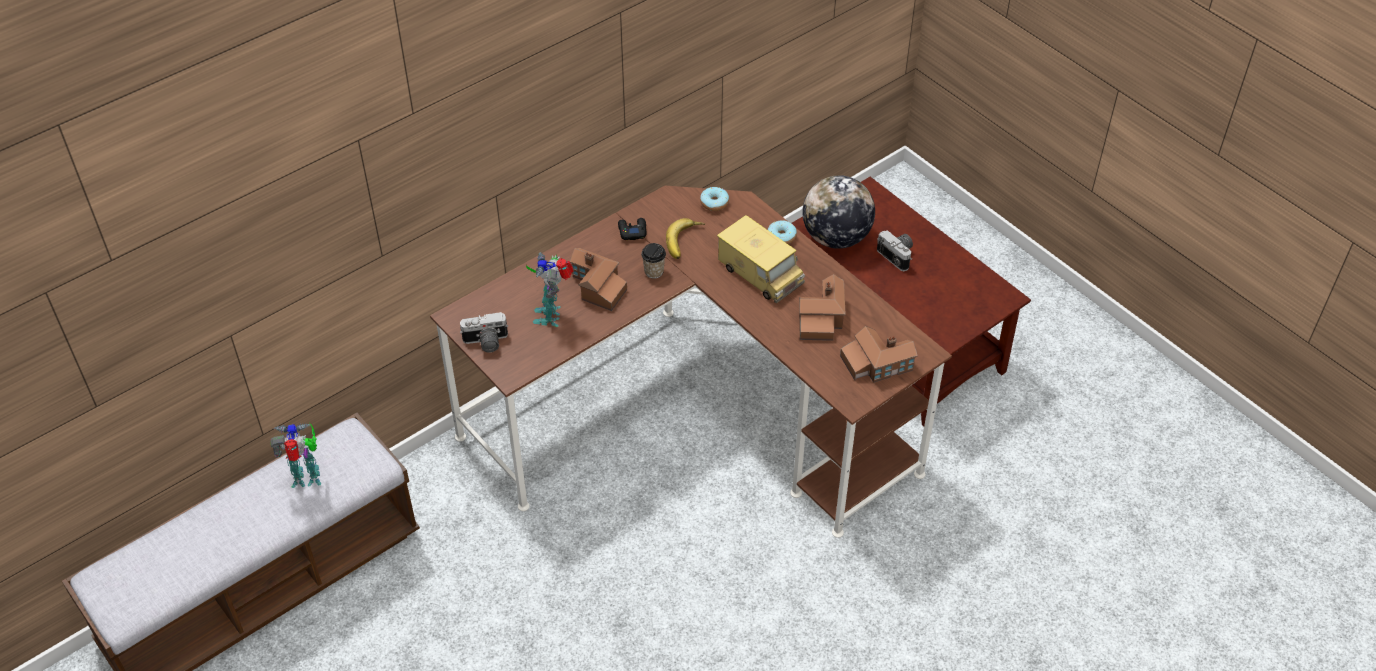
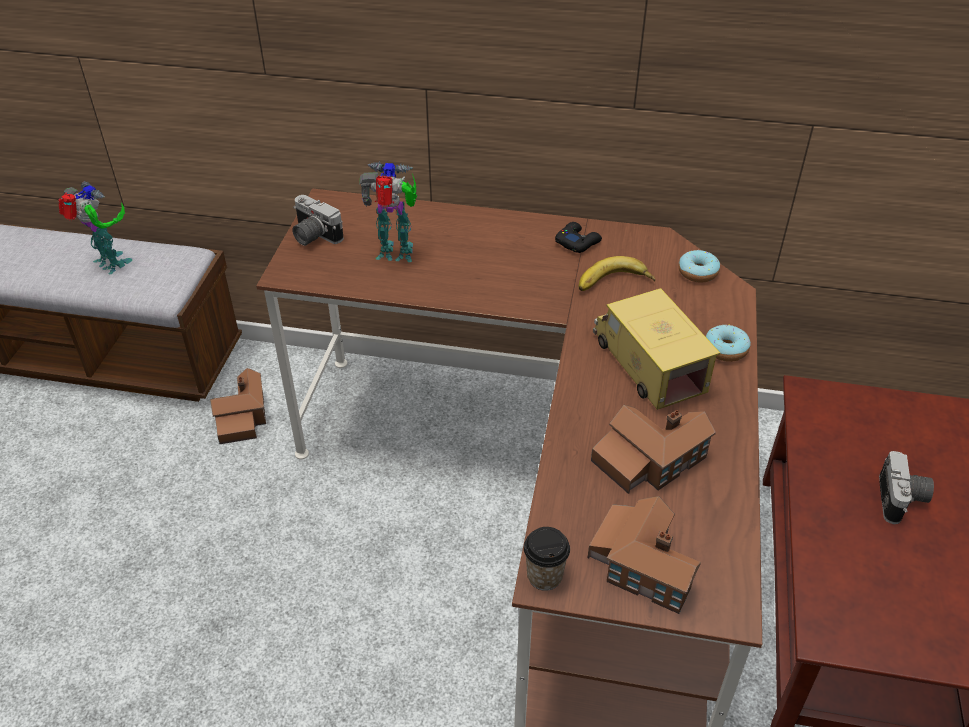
camera: 50 degrees right, 5 degrees down
(551, 315) = (397, 254): toy robot -> toy robot turned 45 degrees clockwise
(597, 287) = (471, 262): toy house -> toy house (242, 417)
(654, 272) = (542, 287): cup -> cup (544, 576)
(760, 273) = (648, 365): toy truck -> toy truck turned 150 degrees clockwise
(836, 238) = (843, 427): globe -> none

